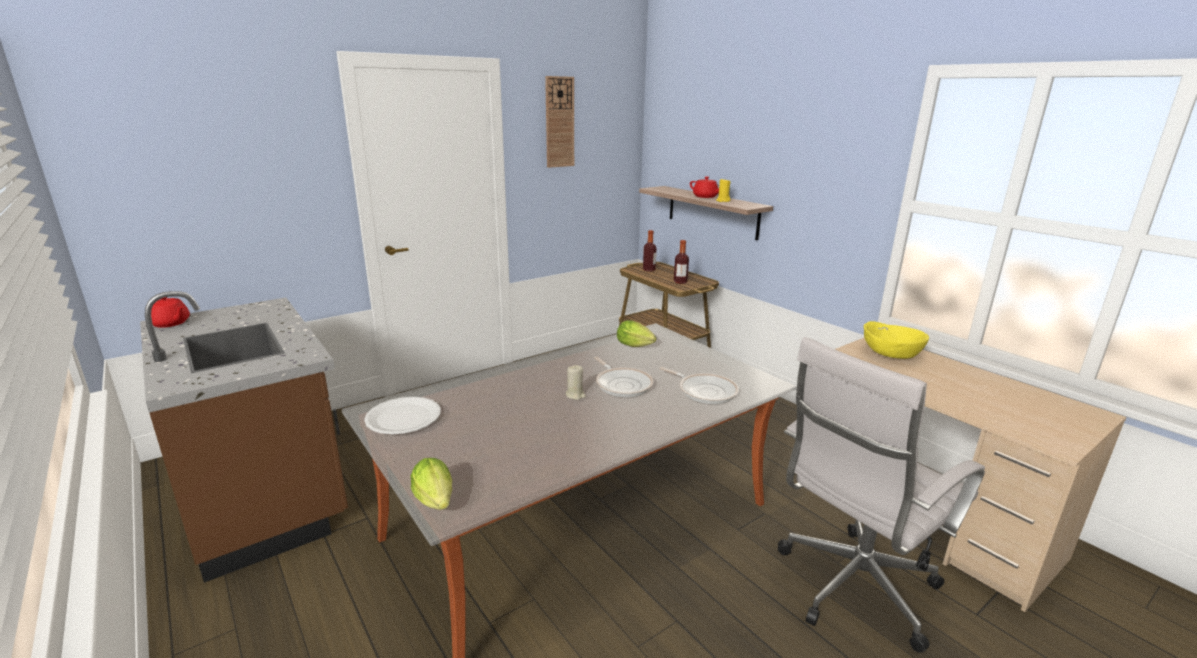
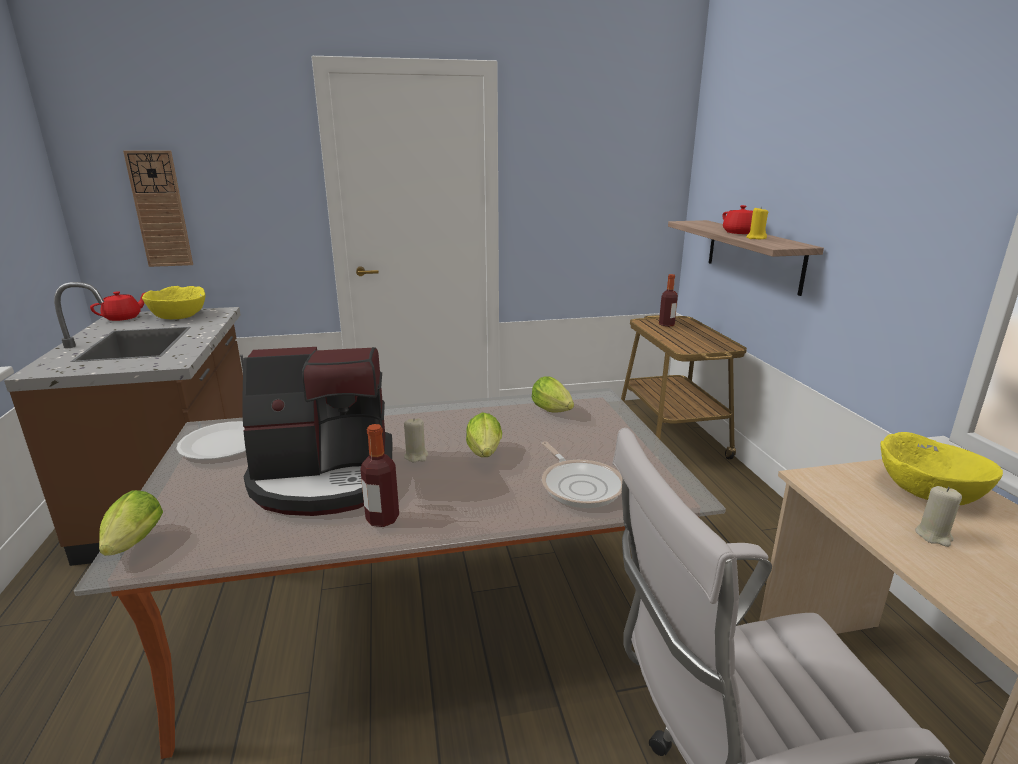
camera: 25 degrees right, 0 degrees up
(170, 323) = (123, 317): red teapot -> red teapot turned 105 degrees counterclockwise
(234, 314) = (179, 316): none -> yellow bowl
(526, 424) = (325, 478): none -> coffee machine
(559, 122) = (573, 137): wall clock -> wall clock (160, 209)
(622, 384) = (485, 455): frying pan -> lettuce
(680, 282) = (692, 343): bottle -> bottle (382, 519)
(910, 376) = (934, 535): none -> beige candle

